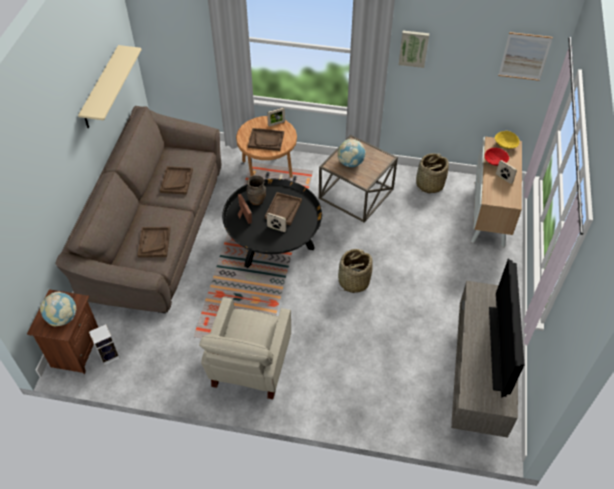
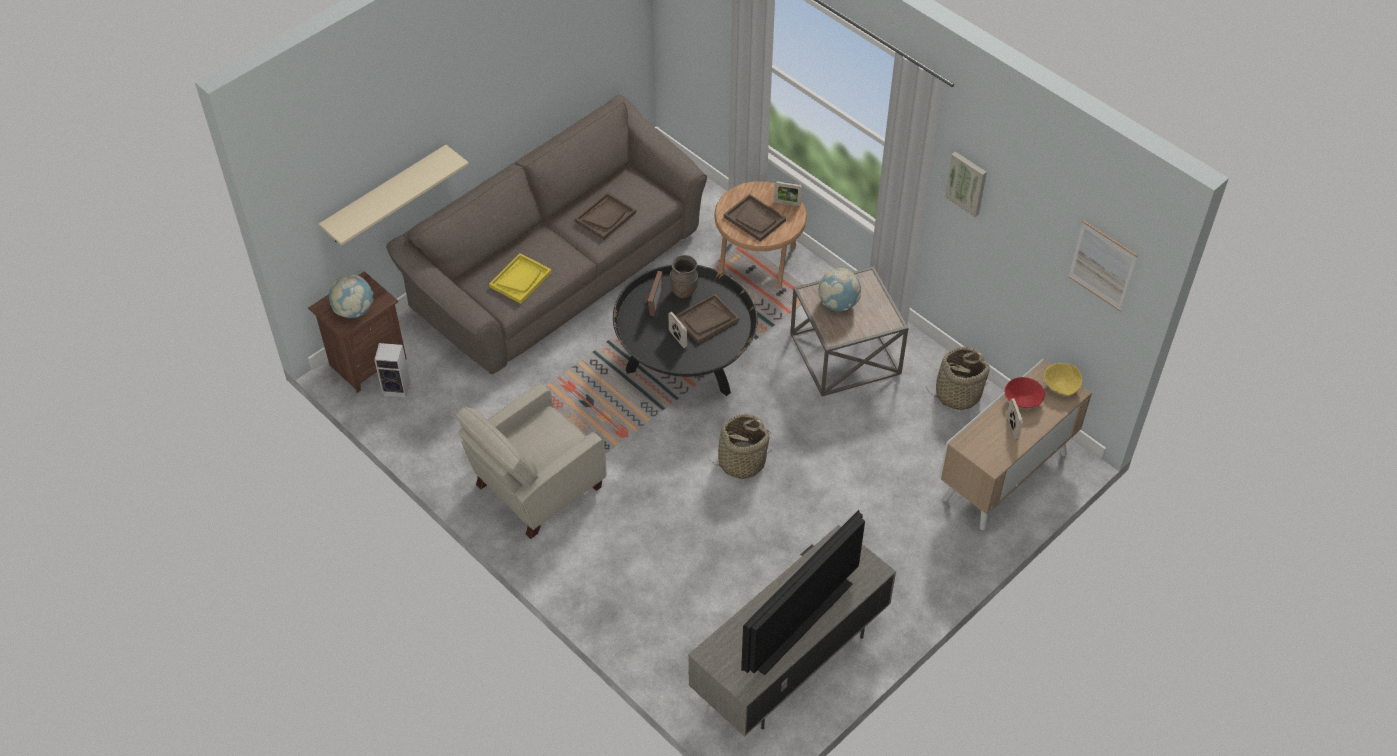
camera: 35 degrees right, 0 degrees up
(101, 88) = (558, 56): beige shelf -> beige shelf (385, 195)
(154, 243) = (520, 279): brown tray -> yellow tray

